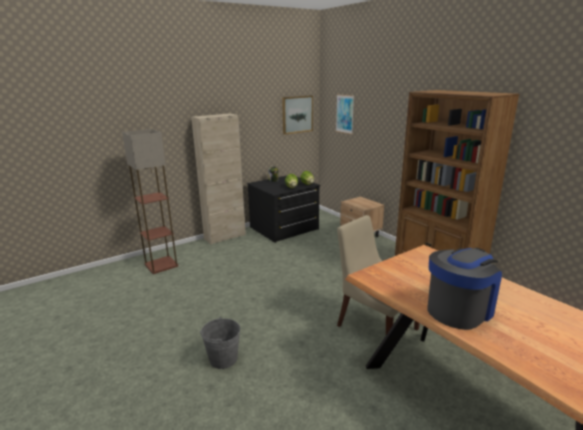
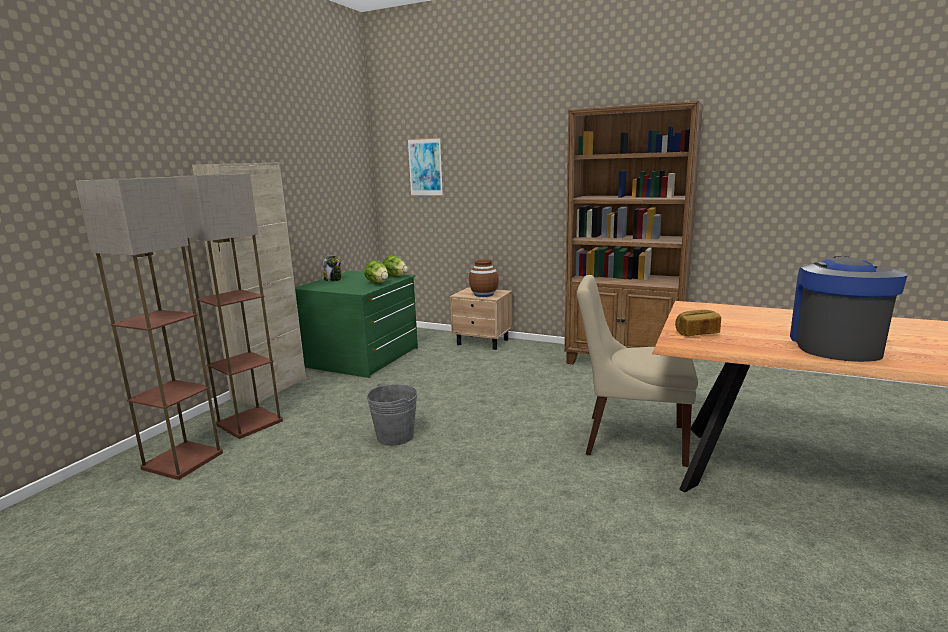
camera: 30 degrees left, 5 degrees down
(200, 253) = (248, 423): none -> floor lamp
(223, 359) = (474, 563): grey bucket -> grey bucket (395, 436)
(284, 228) = (363, 357): black dresser -> green dresser
(297, 114) = (348, 172): picture -> none
(362, 204) = (484, 294): none -> brown vase
(386, 273) = (696, 333): none -> bread

